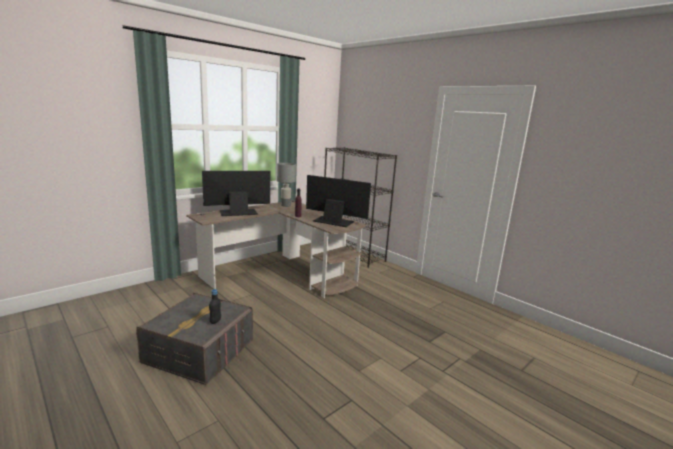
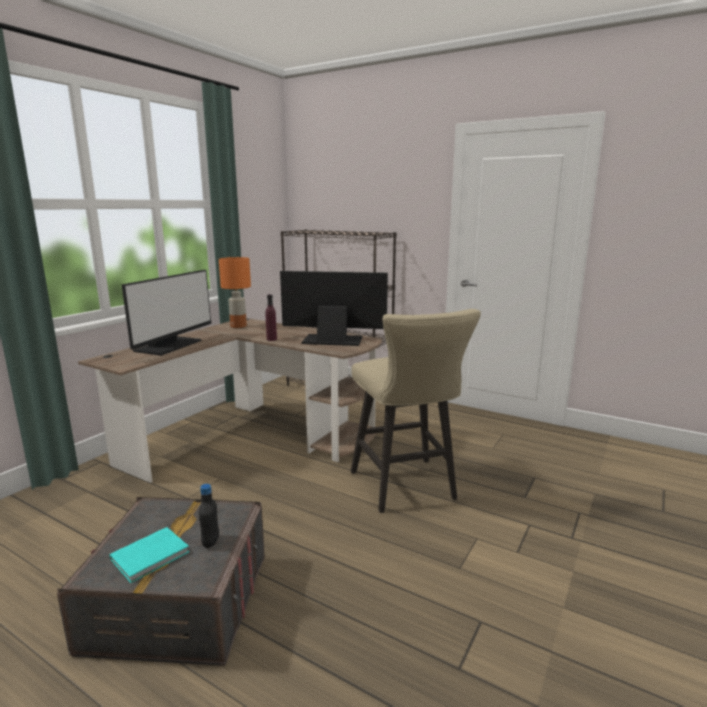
camera: 15 degrees left, 0 degrees up
(184, 321) = (152, 556): none -> turquoise book
(238, 212) = (169, 346): monitor -> monitor turned 150 degrees clockwise
(285, 205) = (238, 326): grey table lamp -> orange table lamp
(356, 321) = (406, 489): none -> beige stool

